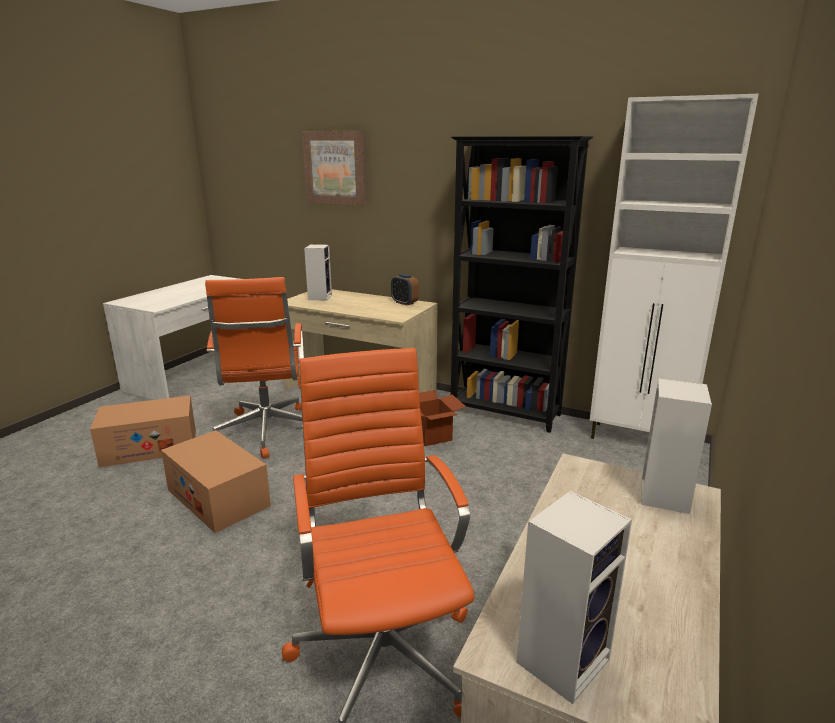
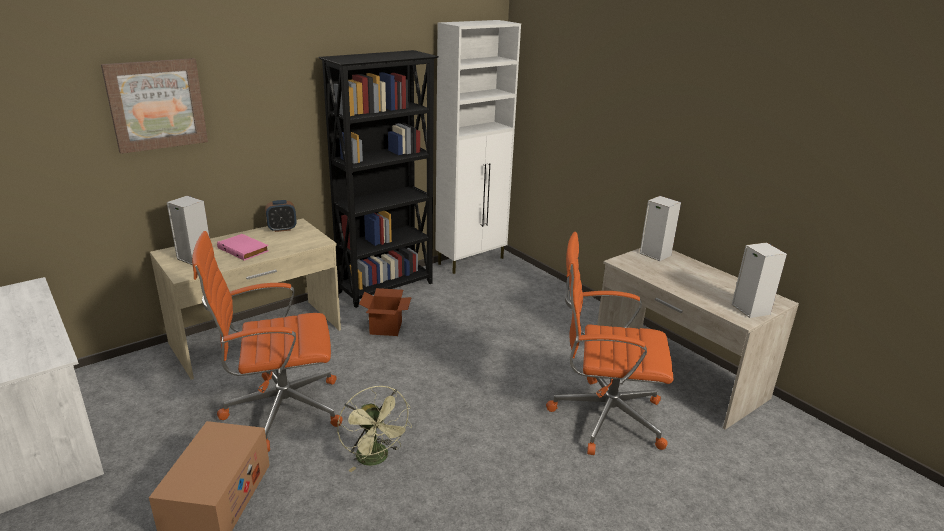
camera: 65 degrees left, 5 degrees up
(218, 497) = (376, 459): cardboard box -> green fan
(267, 433) = (280, 410): orange office chair -> orange office chair turned 150 degrees clockwise
(351, 303) = (244, 249): none -> pink book

